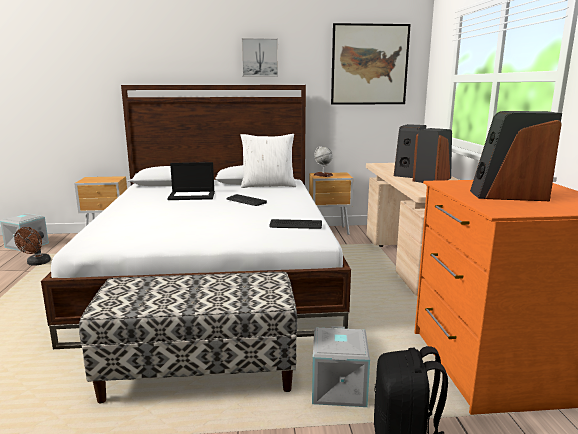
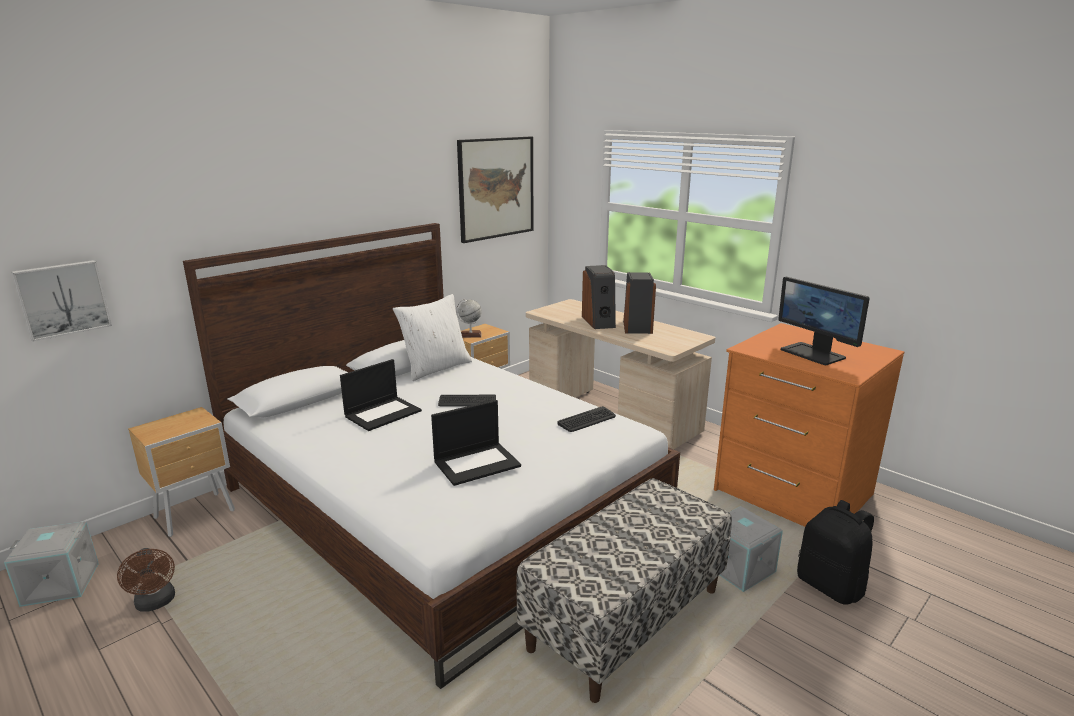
camera: 40 degrees left, 5 degrees up
(177, 223) = (477, 463): none -> laptop
(260, 57) = (377, 192): picture -> picture (63, 299)
(508, 195) = (813, 353): speaker -> monitor

